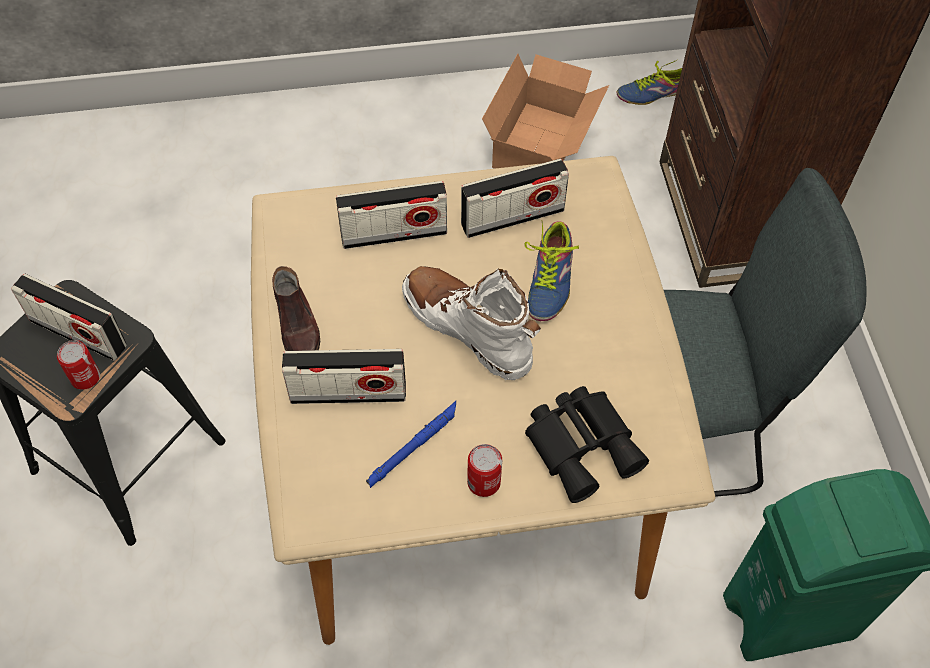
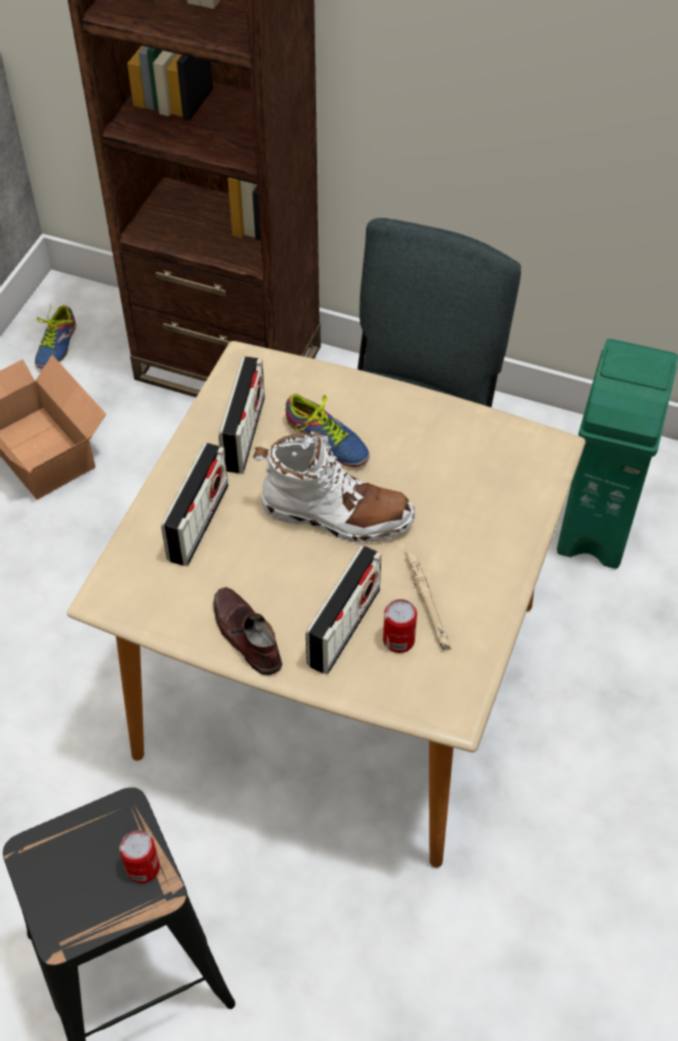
camera: 60 degrees left, 5 degrees down
(78, 333) = (83, 856): radio -> none
(297, 325) = (246, 636): brown shoe -> brown shoe turned 135 degrees counterclockwise
(414, 446) = (427, 602): blue flashlight -> beige flashlight
(468, 329) = (336, 515): white boot -> white boot turned 150 degrees counterclockwise
(483, 482) = (489, 570): can -> can (398, 640)
(583, 445) = (494, 491): black binoculars -> none

